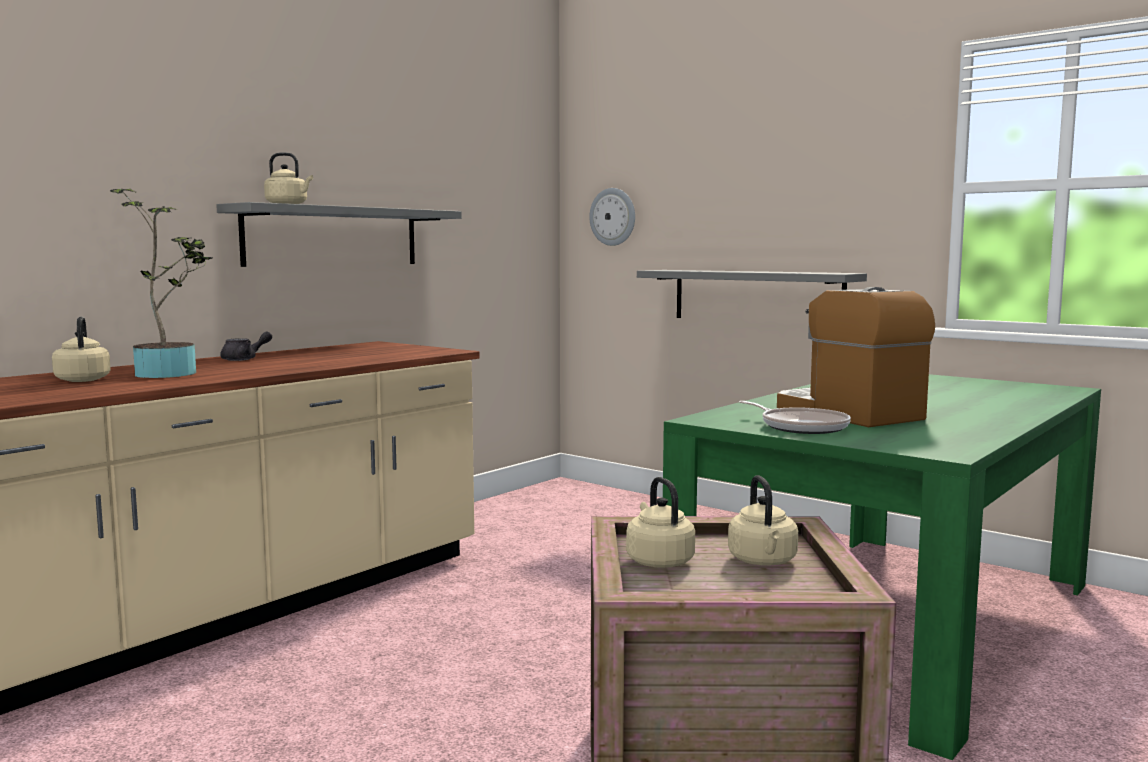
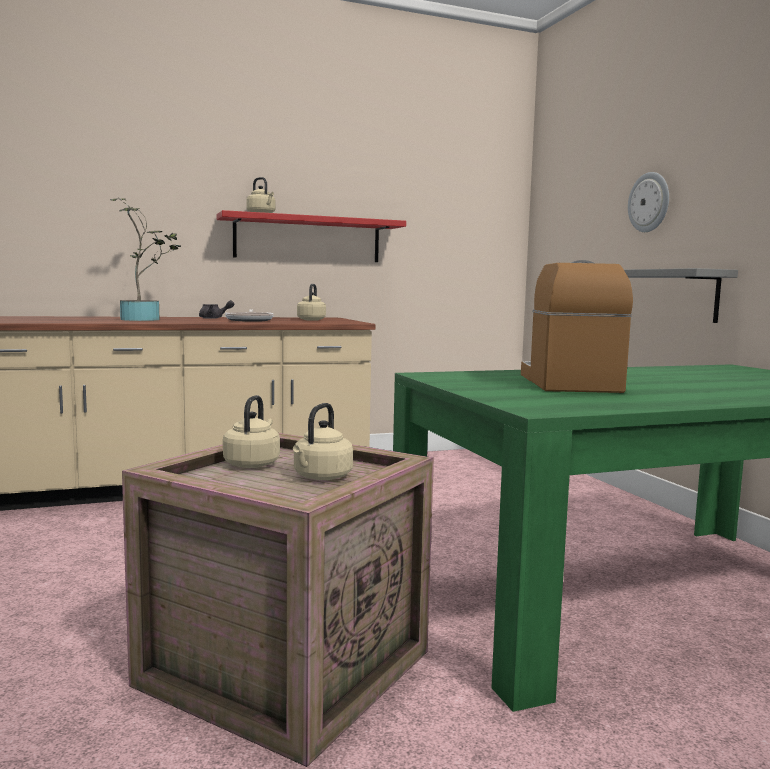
camera: 30 degrees right, 0 degrees up
(83, 379) = (90, 318): beige kettle -> beige kettle (312, 320)
(333, 236) = (308, 239): grey shelf -> red shelf
(613, 217) = (559, 228): wall clock -> wall clock (649, 202)
(801, 427) = (485, 385): frying pan -> frying pan (250, 320)

